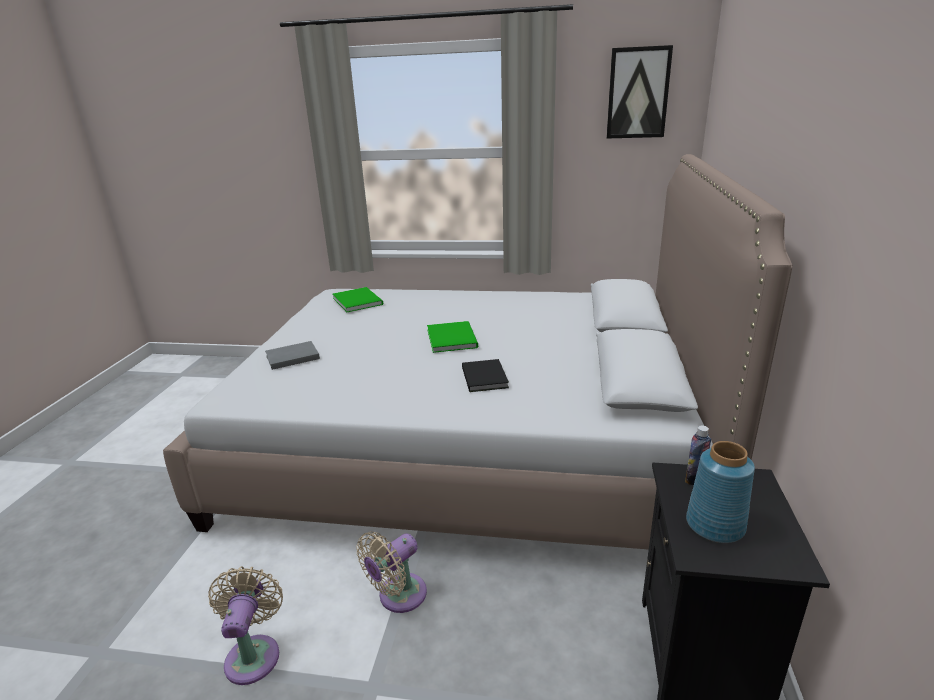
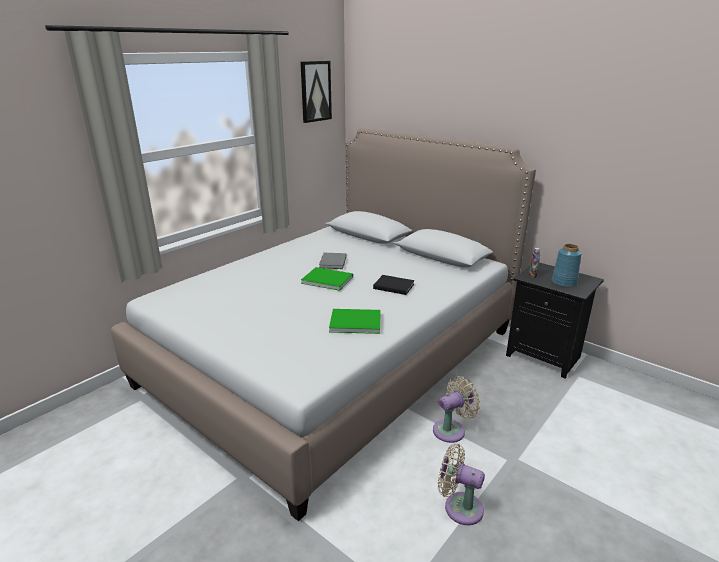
camera: 60 degrees left, 0 degrees up
(291, 357) = (268, 340): grey book -> grey book (332, 262)
(358, 300) = (200, 291): green book -> green book (354, 322)
(398, 596) = (452, 430): beige fan -> beige fan turned 105 degrees counterclockwise

